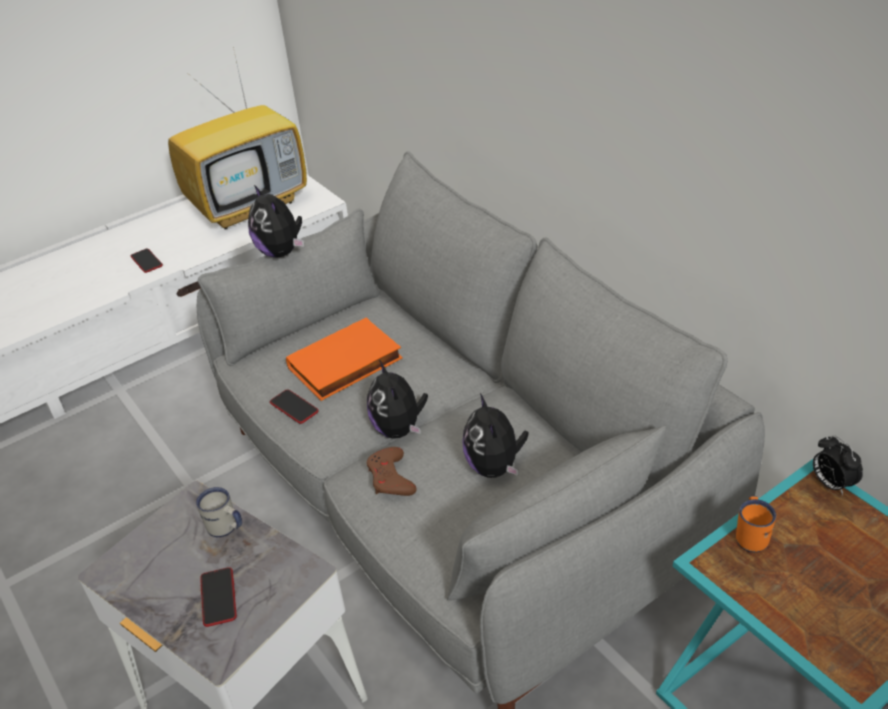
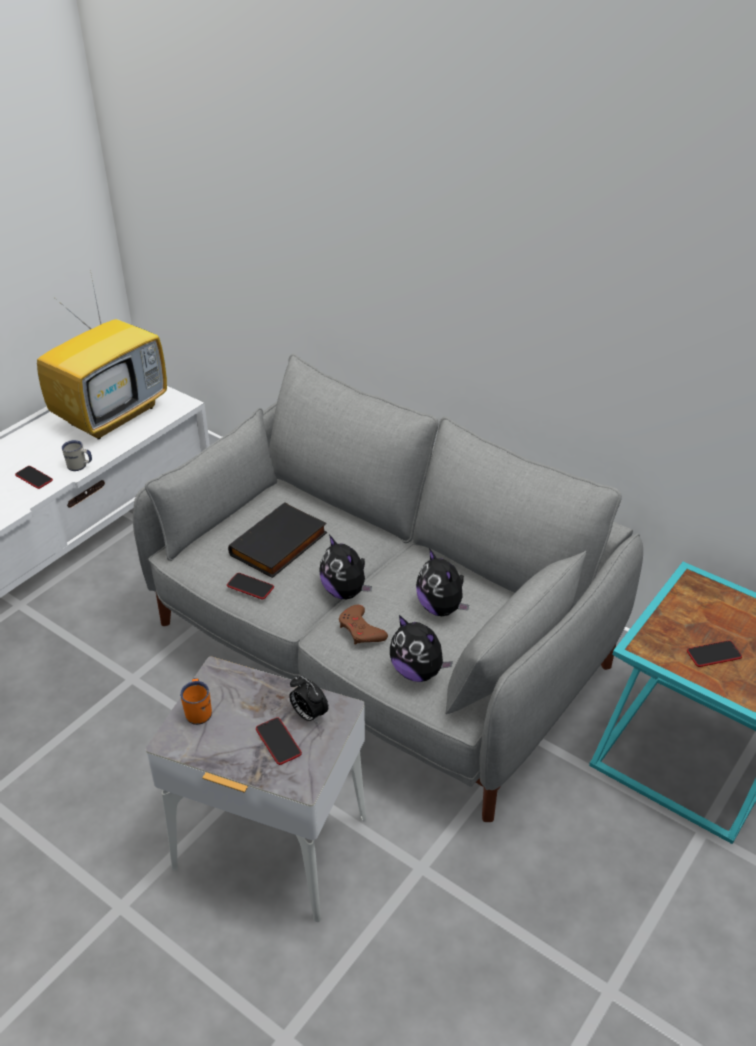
camera: 20 degrees left, 0 degrees up
(226, 529) = (257, 689): white mug -> white mug (80, 466)
(281, 252) = (206, 453): plush toy -> plush toy (417, 671)
(346, 365) = (280, 545): orange book -> black book
(752, 535) = (661, 622): orange mug -> orange mug (199, 710)
(810, 593) = (713, 654): none -> phone
(831, 484) = (701, 577): alarm clock -> alarm clock (308, 715)

